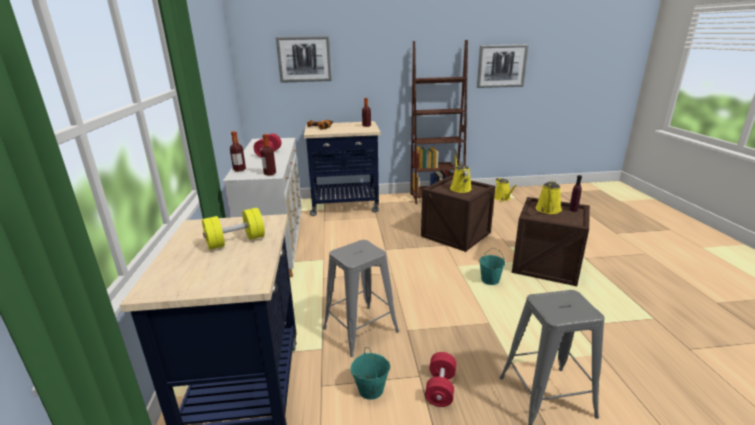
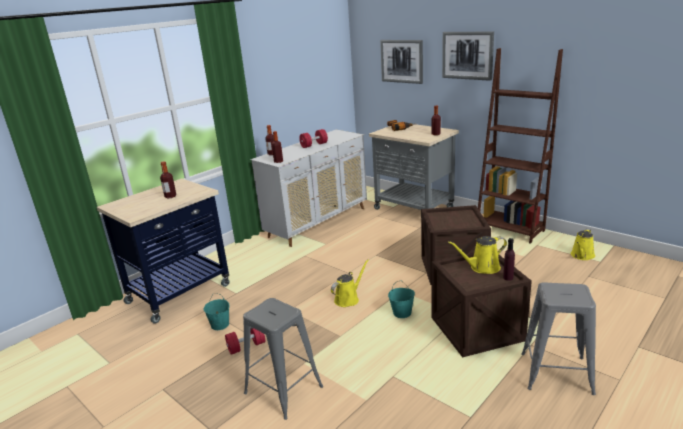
camera: 50 degrees right, 0 degrees up
(236, 241) = (170, 196): yellow dumbbell -> bottle
(345, 205) = (414, 209): blue cart -> grey cart
(360, 330) = (268, 295): grey stool -> grey stool (556, 373)
(460, 188) = (458, 219): yellow watering can -> yellow watering can (348, 299)
(501, 66) = (615, 84): picture -> picture (467, 55)

